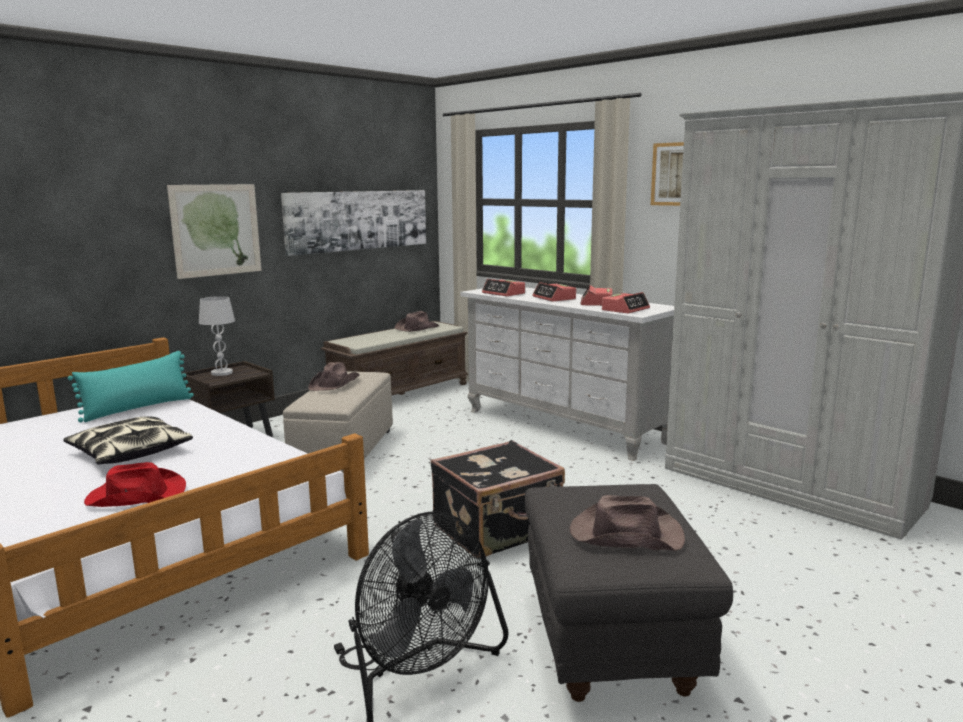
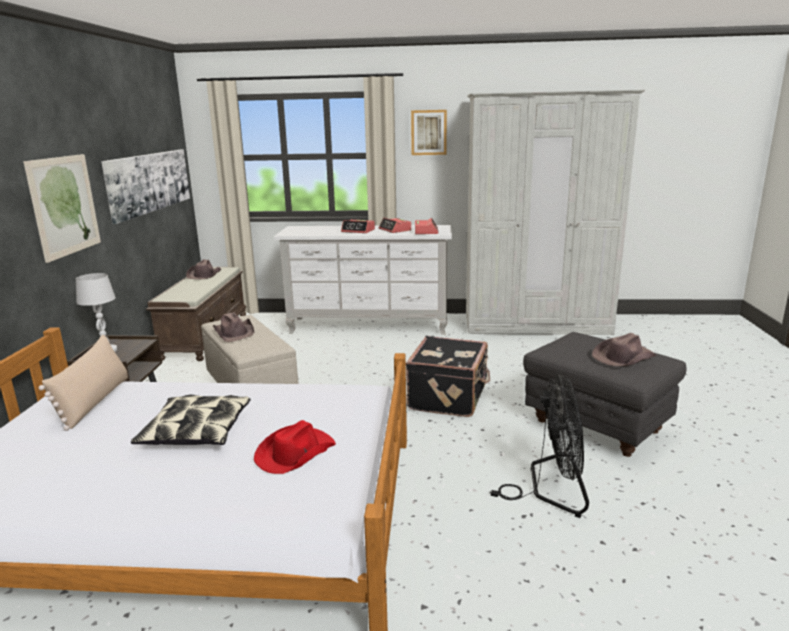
camera: 40 degrees left, 5 degrees up
(138, 408) = (95, 401): turquoise pillow -> beige pillow
(504, 293) = (312, 232): alarm clock -> none

